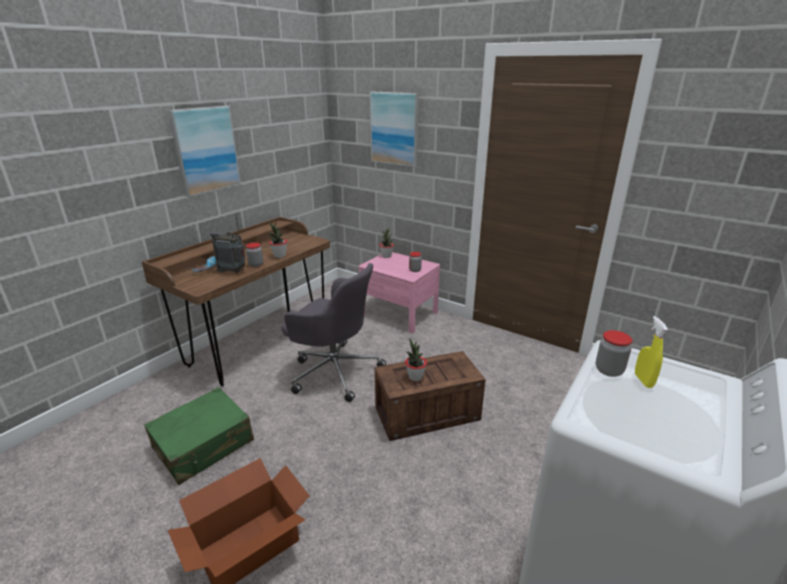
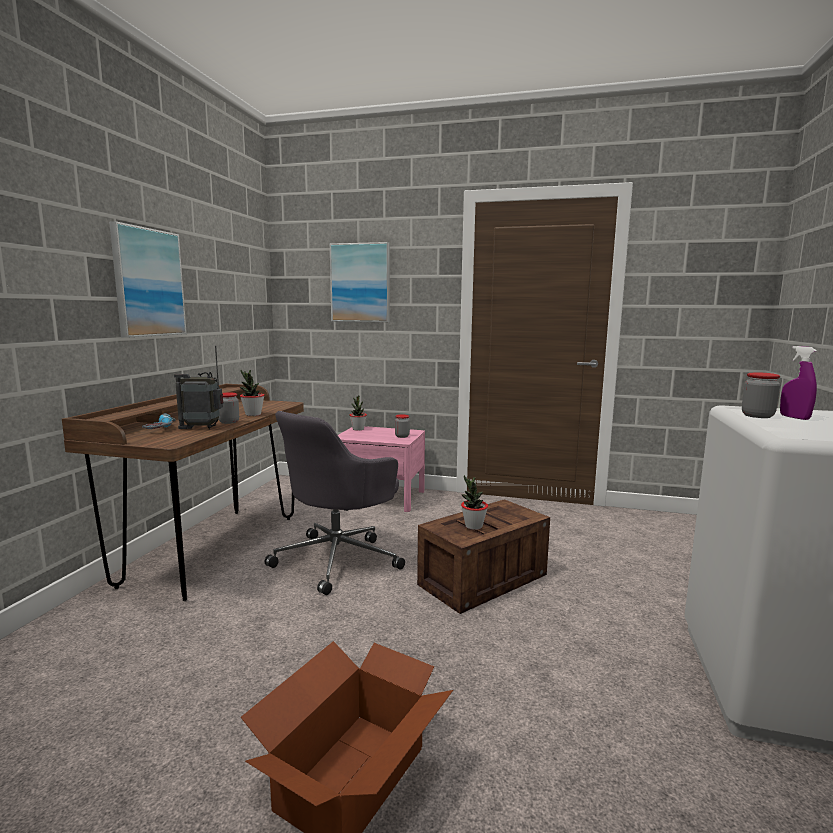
camera: 20 degrees left, 15 degrees down
(204, 444) = (197, 672): green suitcase -> none
(334, 371) = (338, 559): grey office chair -> grey office chair turned 120 degrees clockwise
(643, 380) = (794, 417): yellow spray bottle -> purple spray bottle

